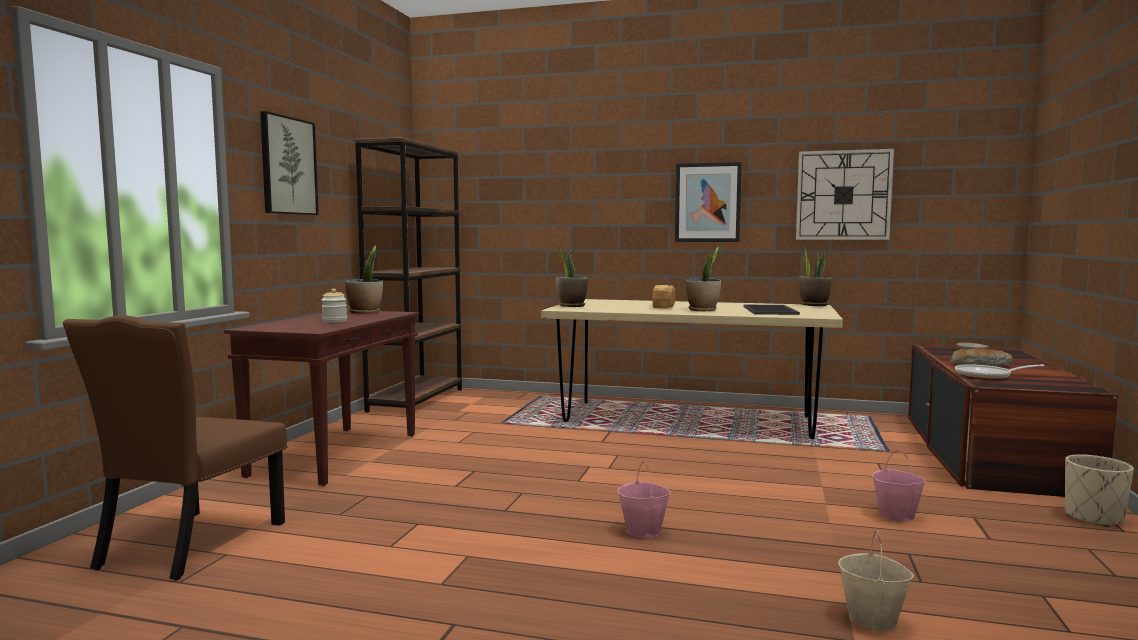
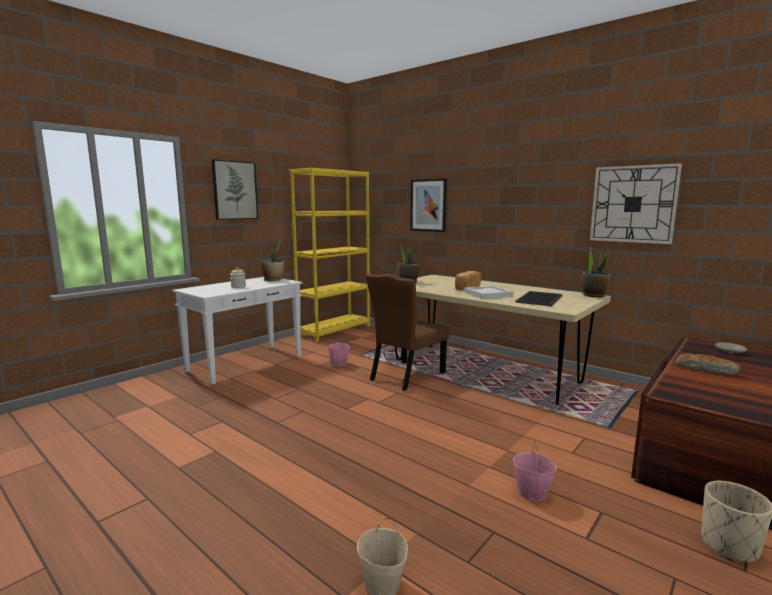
camera: 25 degrees right, 5 degrees up
(192, 542) = (115, 409): brown chair -> brown chair (407, 375)
(336, 454) = (246, 363): brown console table -> white console table
(416, 400) = (335, 330): brown bookcase -> yellow bookcase
(644, 531) = (333, 459): pink bucket -> pink bucket (339, 364)
(703, 310) = (488, 294): potted plant -> white tray
(707, 202) = (524, 208): picture -> picture (428, 205)
(987, 376) = (686, 385): frying pan -> none

